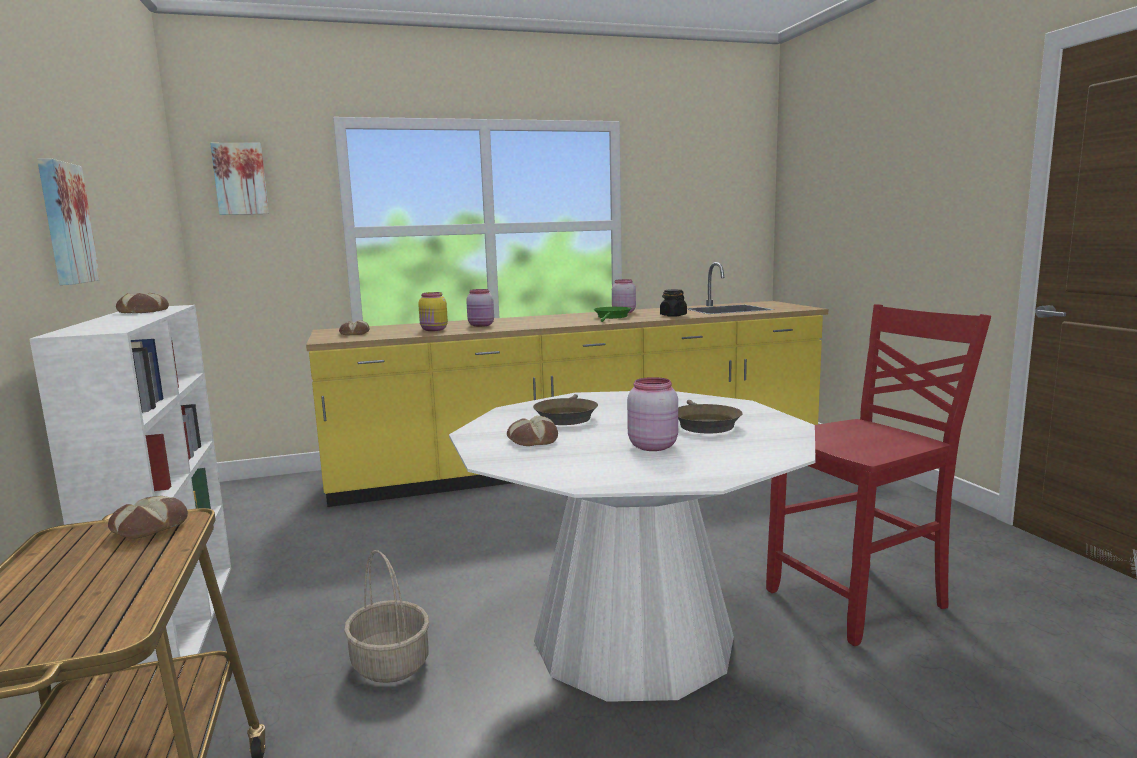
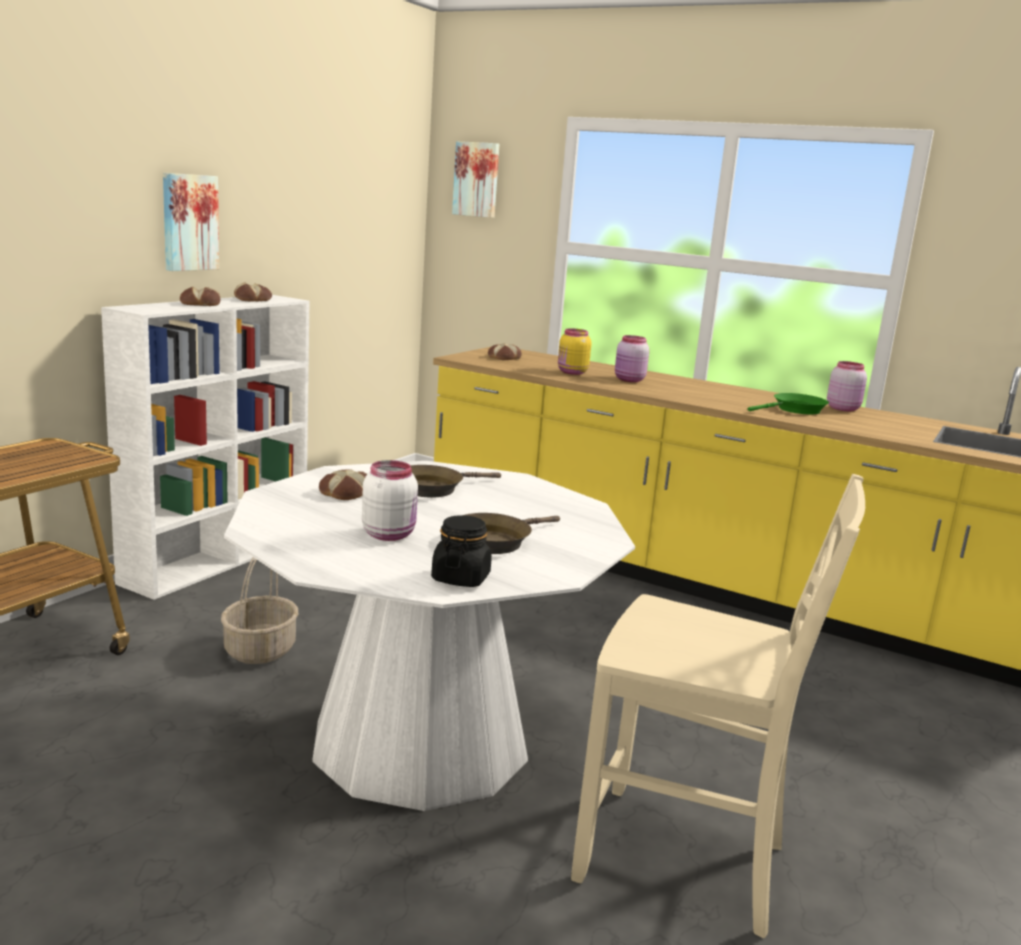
camera: 45 degrees right, 5 degrees up
(149, 526) = (75, 455): bread -> bread (201, 303)
(652, 446) = (389, 534): pink jar -> white jar
(673, 315) = (875, 429): black jar -> black jar (460, 578)
(861, 600) = (685, 862): red chair -> beige chair

